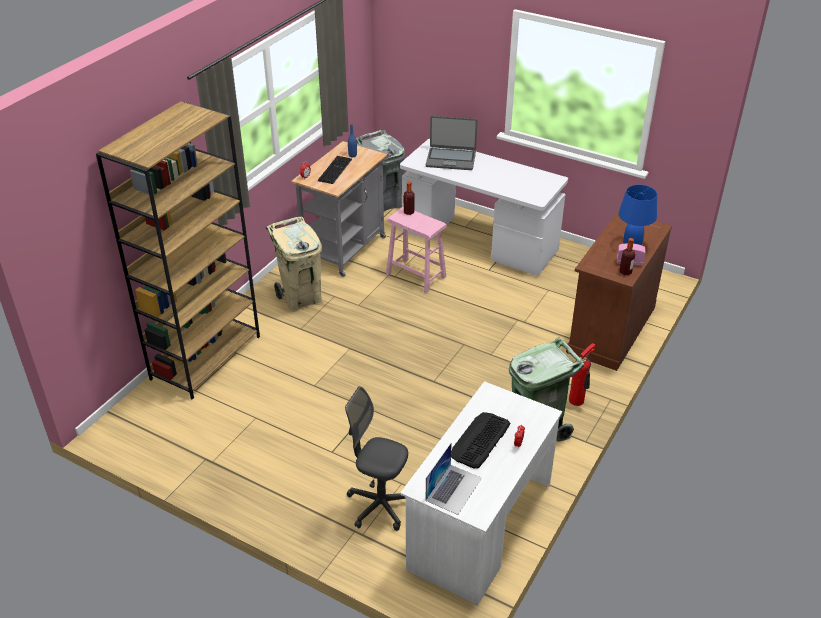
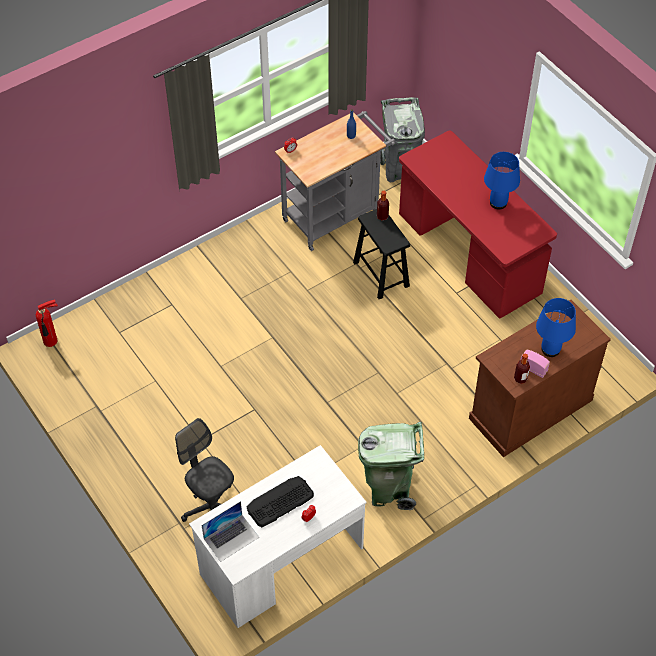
camera: 25 degrees right, 15 degrees up
(206, 357) = (144, 299): brown bookcase -> none
(301, 299) = (259, 263): beige trash can -> none
(334, 169) = (323, 150): keyboard -> none
(416, 275) = (381, 274): pink stool -> black stool
(451, 159) = (453, 168): laptop -> none
(479, 241) = (469, 253): white desk -> red desk
(504, 171) = (498, 203): none -> blue table lamp
(578, 400) = (445, 475): fire extinguisher -> fire extinguisher (52, 342)

